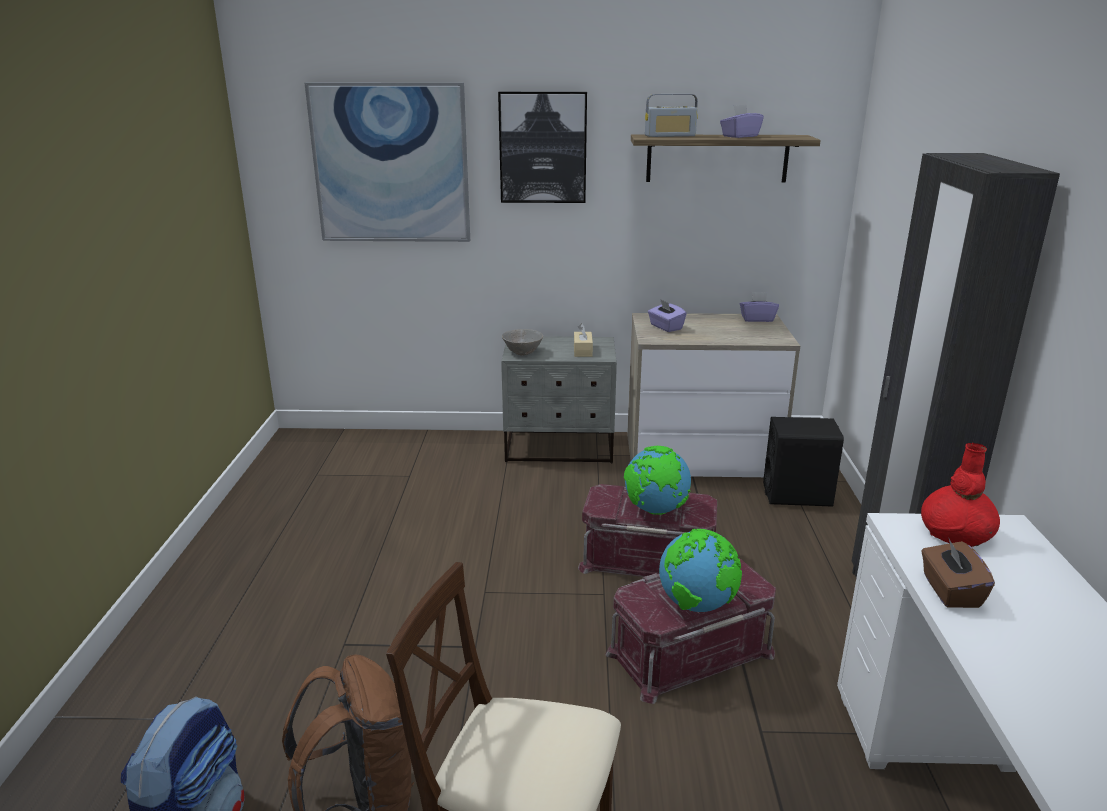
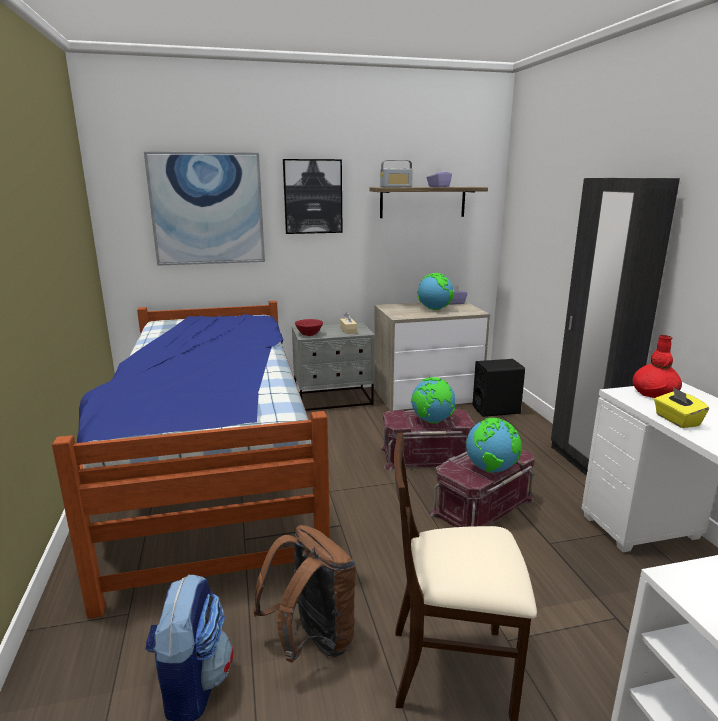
camera: 15 degrees left, 5 degrees down
(352, 536) = (214, 470): none -> bed
(522, 353) = (309, 334): grey bowl -> red bowl
(665, 327) = (402, 310): purple tissue box -> none
(717, 329) = (434, 309): none -> globe
(950, 591) = (676, 420): brown tissue box -> yellow tissue box

